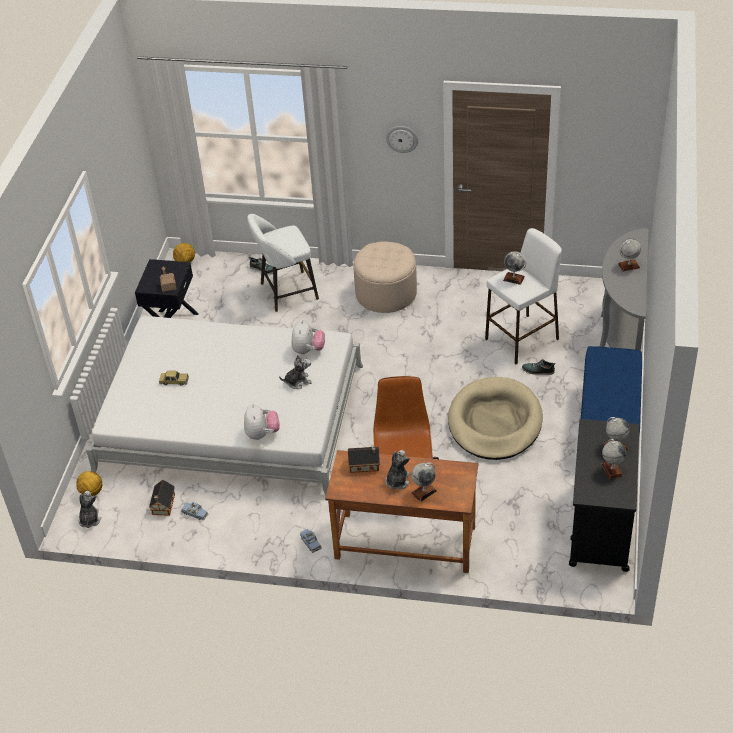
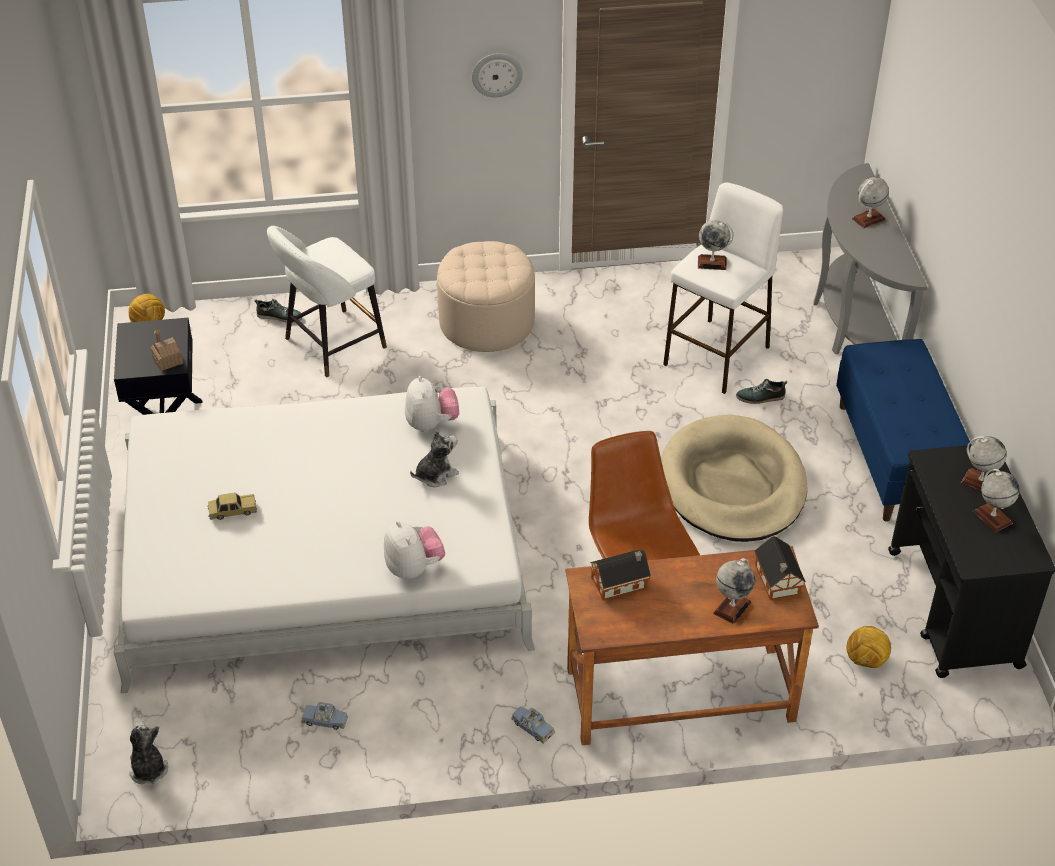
camera: 20 degrees left, 0 degrees up
(92, 492) = (134, 722): football -> football (866, 661)
(163, 505) = (265, 719): toy house -> toy house (777, 581)
(397, 481) = (682, 598): plush toy -> none

